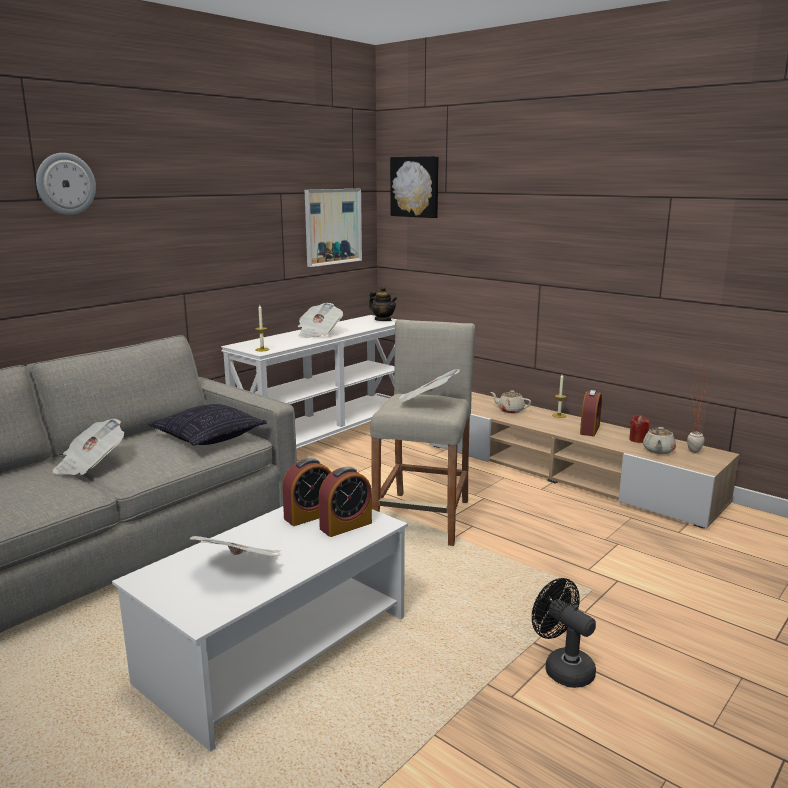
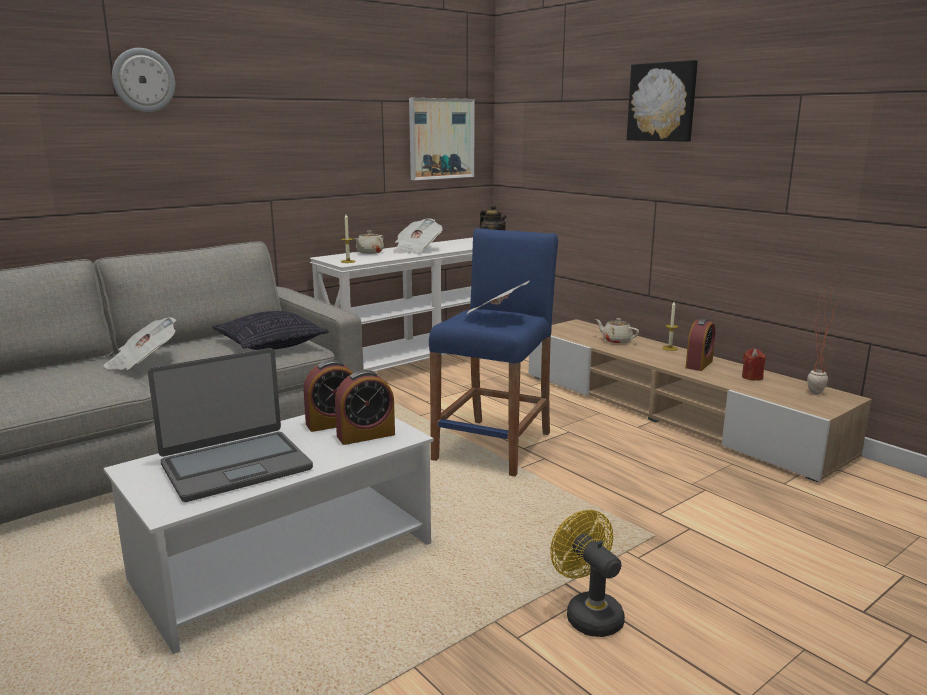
camera: 10 degrees right, 0 degrees up
(241, 567) = (235, 466): newspaper -> laptop
(415, 187) = (531, 96): picture -> picture (662, 102)
(423, 518) = (494, 446): beige stool -> blue stool
(562, 668) = (588, 614): black fan -> yellow fan
(658, 450) = (771, 389): beige teapot -> beige teapot (369, 252)

